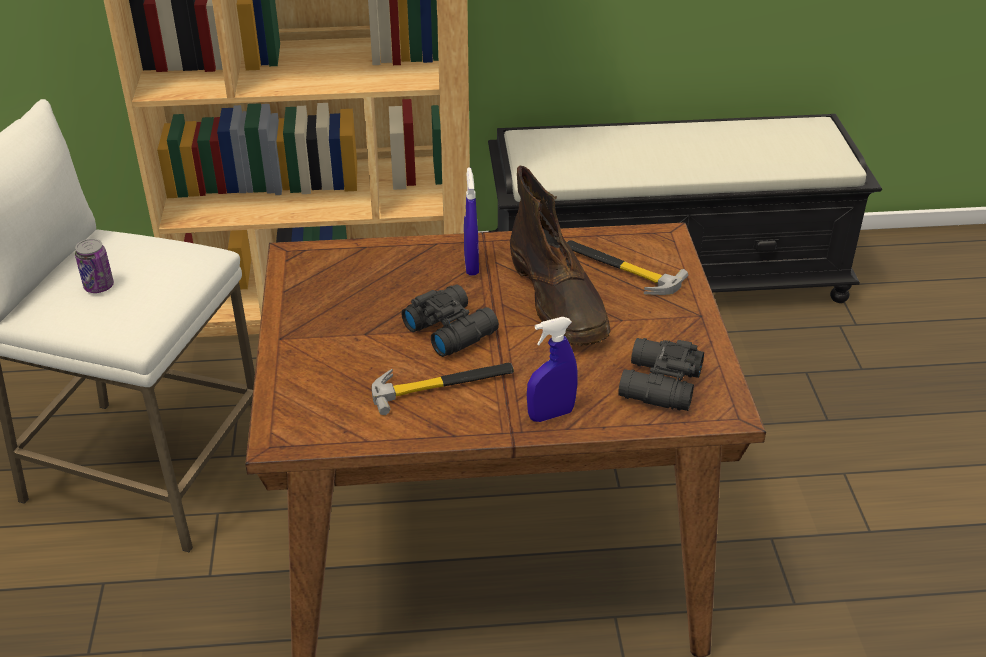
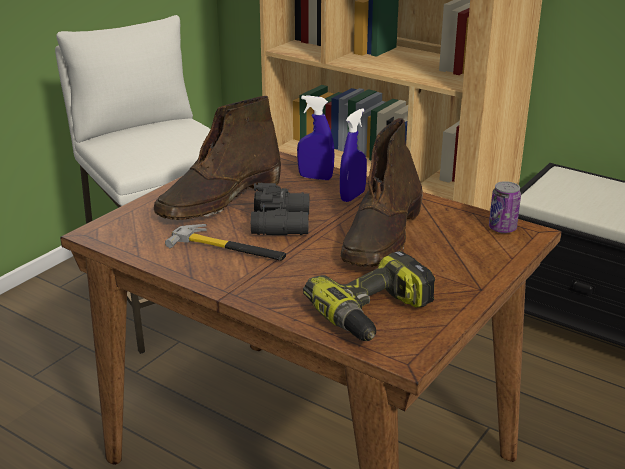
camera: 40 degrees right, 10 degrees down
(99, 286) = (145, 139): can -> can (502, 228)
(349, 332) = (219, 200): none -> brown boot
(551, 414) = (270, 295): blue spray bottle -> blue spray bottle (315, 177)
(620, 269) = (459, 238): hammer -> none
(657, 385) = (375, 314): black binoculars -> power drill

